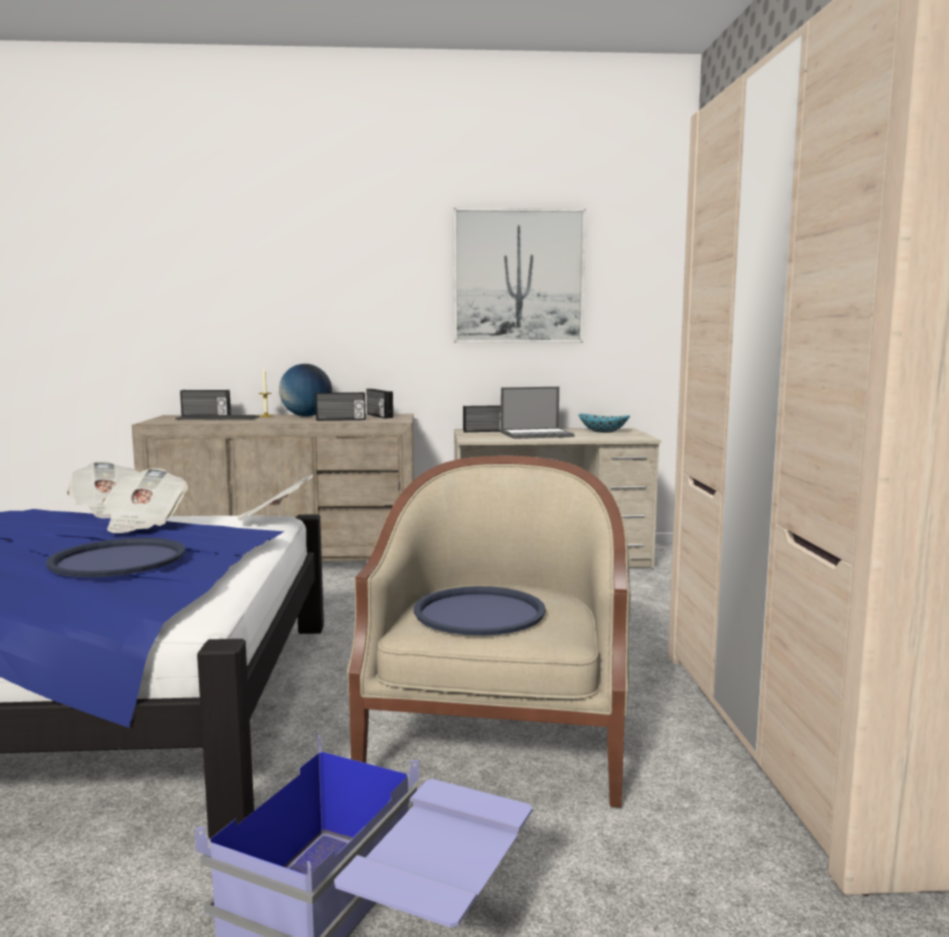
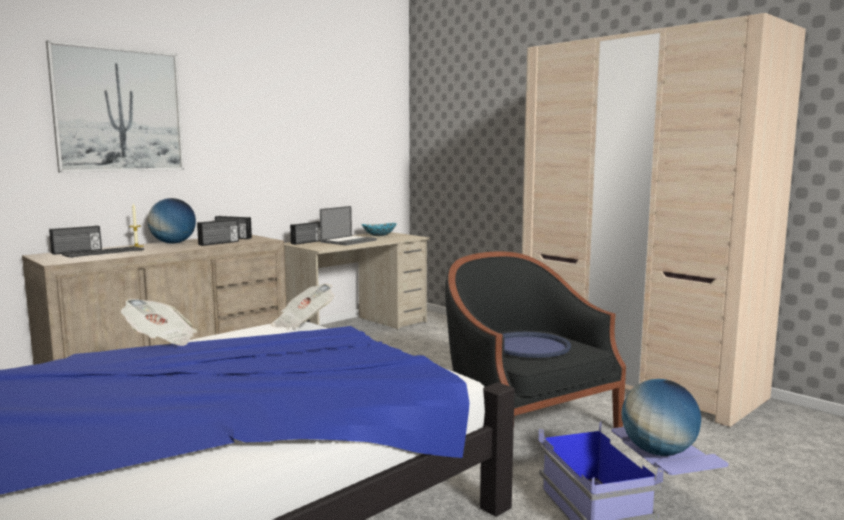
camera: 40 degrees left, 0 degrees up
(117, 559) = (324, 362): blue tray -> none
(143, 523) = (242, 340): newspaper -> none
(420, 845) = (658, 451): none -> globe
(498, 741) = (525, 424): beige armchair -> black armchair
(518, 276) = (313, 126): picture -> picture (119, 110)

